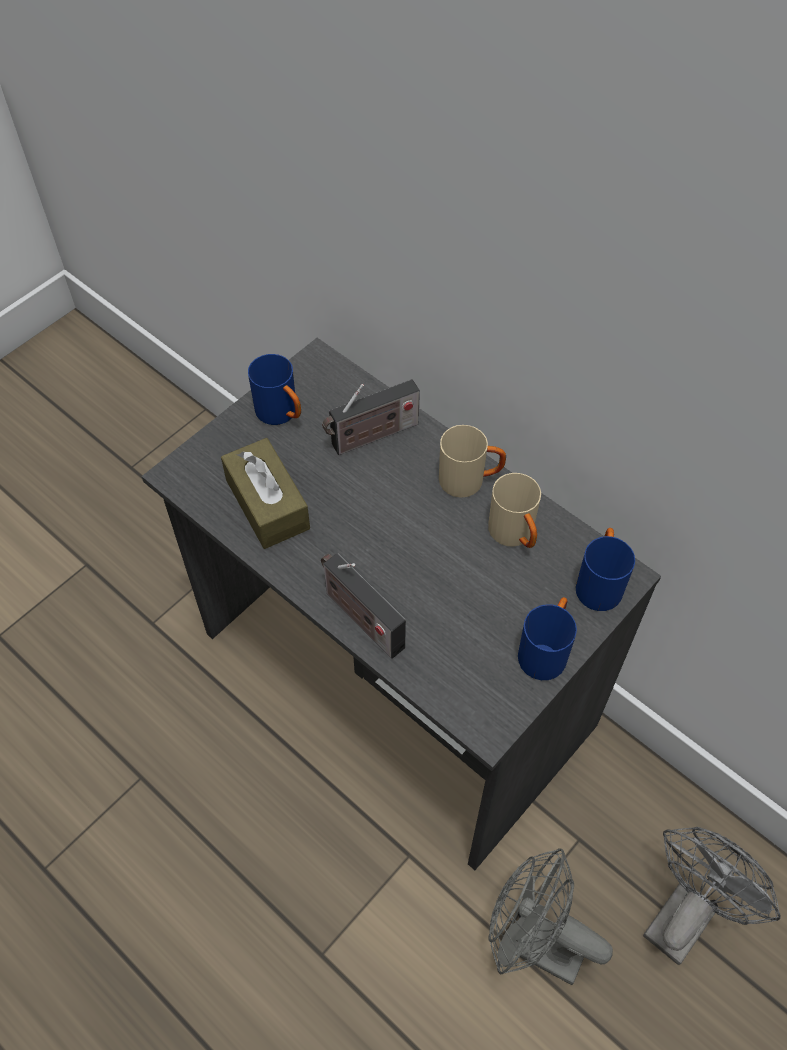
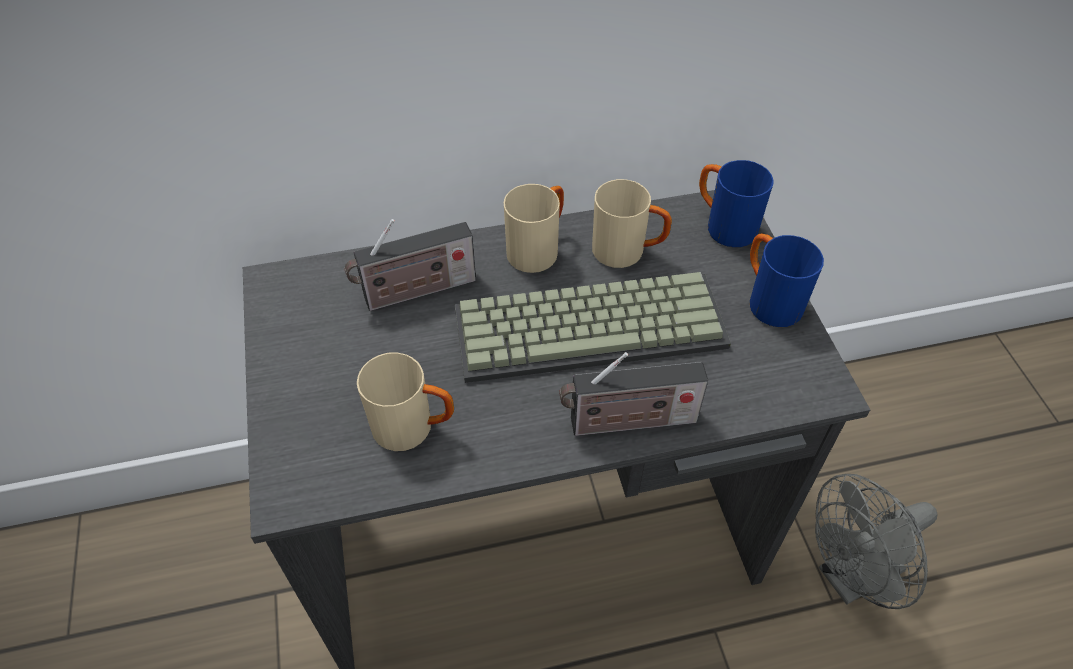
camera: 55 degrees left, 5 degrees down
(267, 504) = (414, 427): brown tissue box -> beige mug
(282, 414) = (309, 350): blue mug -> none
(371, 436) = (415, 292): radio -> radio turned 60 degrees clockwise
(427, 551) = (591, 324): none -> keyboard
(685, 911) = (881, 450): grey fan -> none

